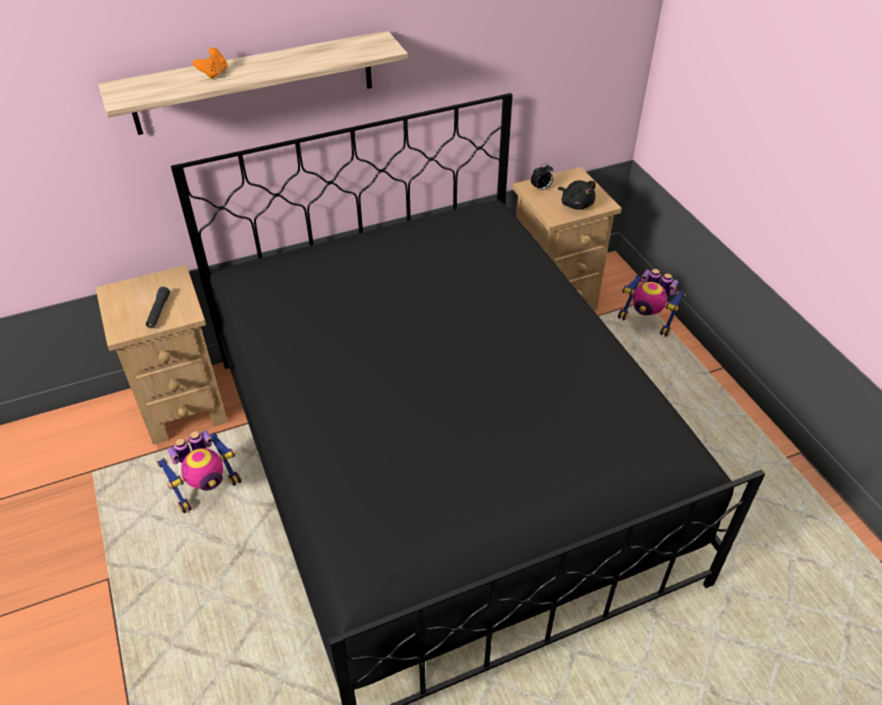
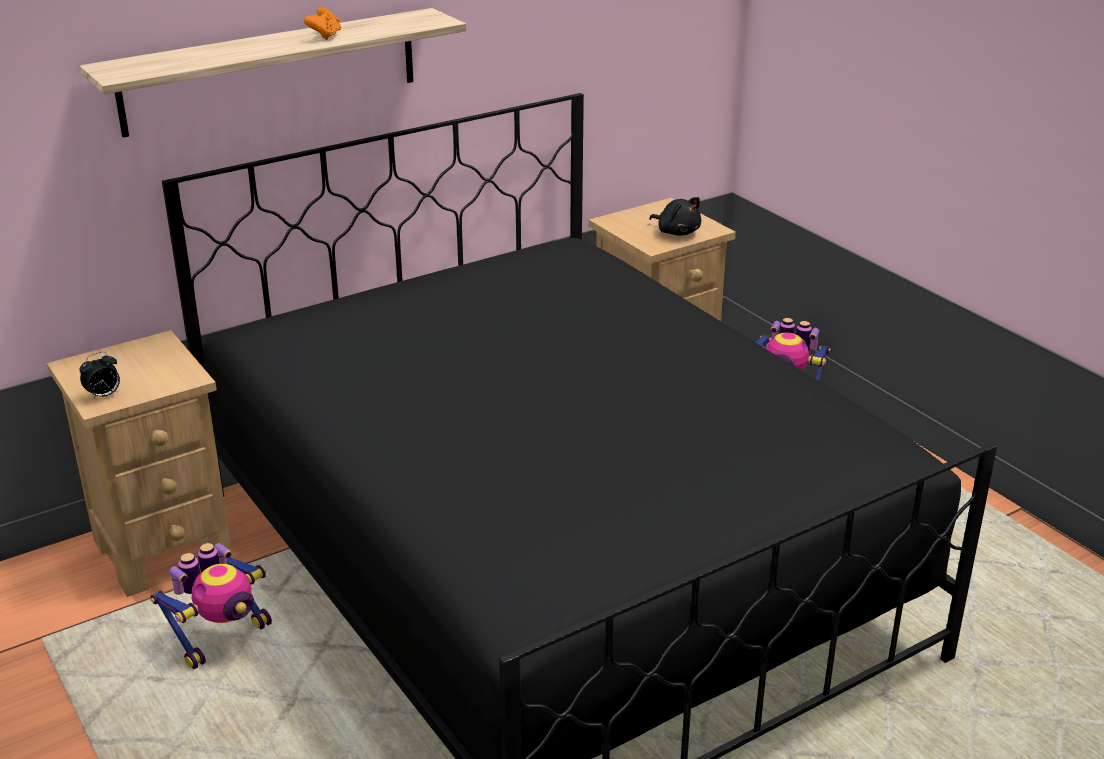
camera: 10 degrees left, 15 degrees down
(158, 312) = (147, 379): black flashlight -> none
(214, 74) = (228, 50): orange game controller -> orange game controller (325, 36)
(541, 189) = (627, 221): alarm clock -> alarm clock (104, 395)

